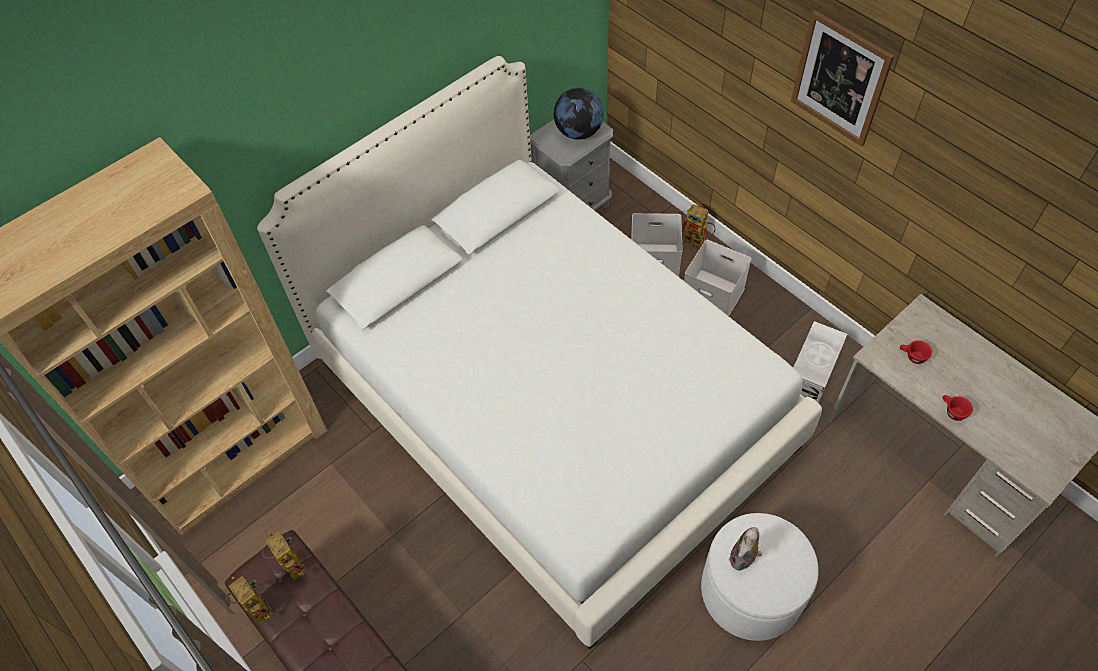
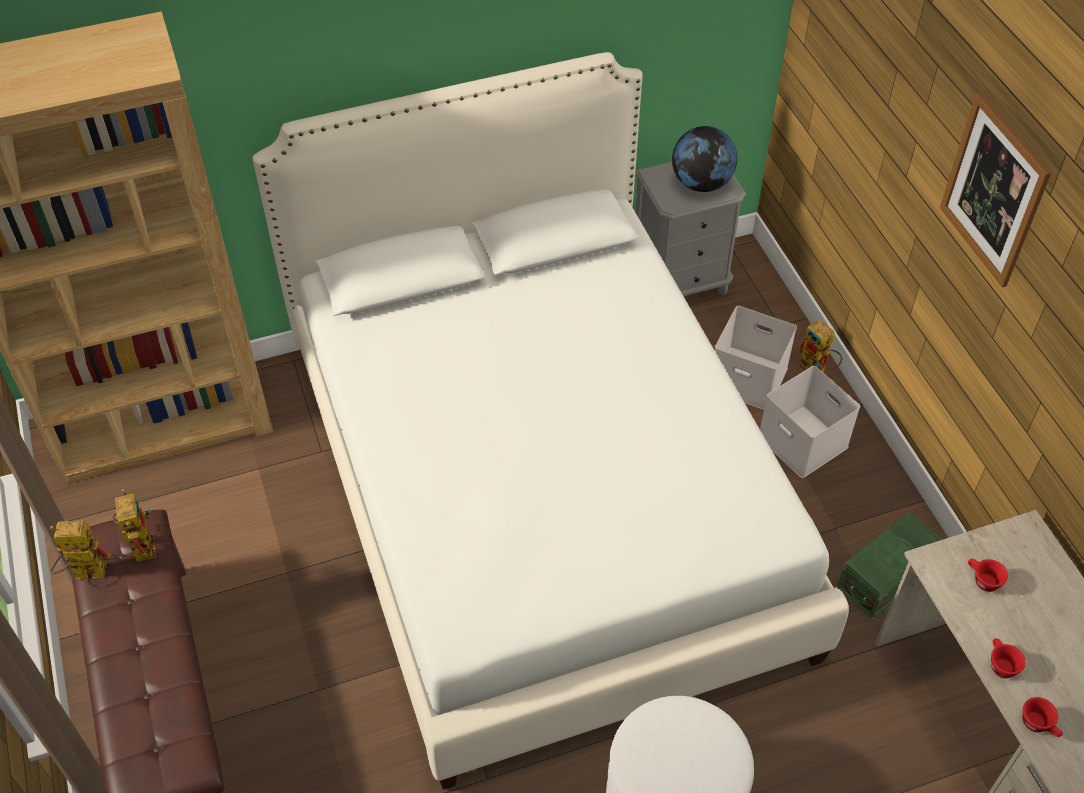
camera: 20 degrees right, 5 degrees down
(255, 607) = (83, 573): toy robot -> toy robot turned 75 degrees counterclockwise
(743, 559) = (657, 746): plush toy -> none
(813, 371) = (888, 577): white storage box -> green storage box
(996, 444) = (1039, 725): none -> red cup

